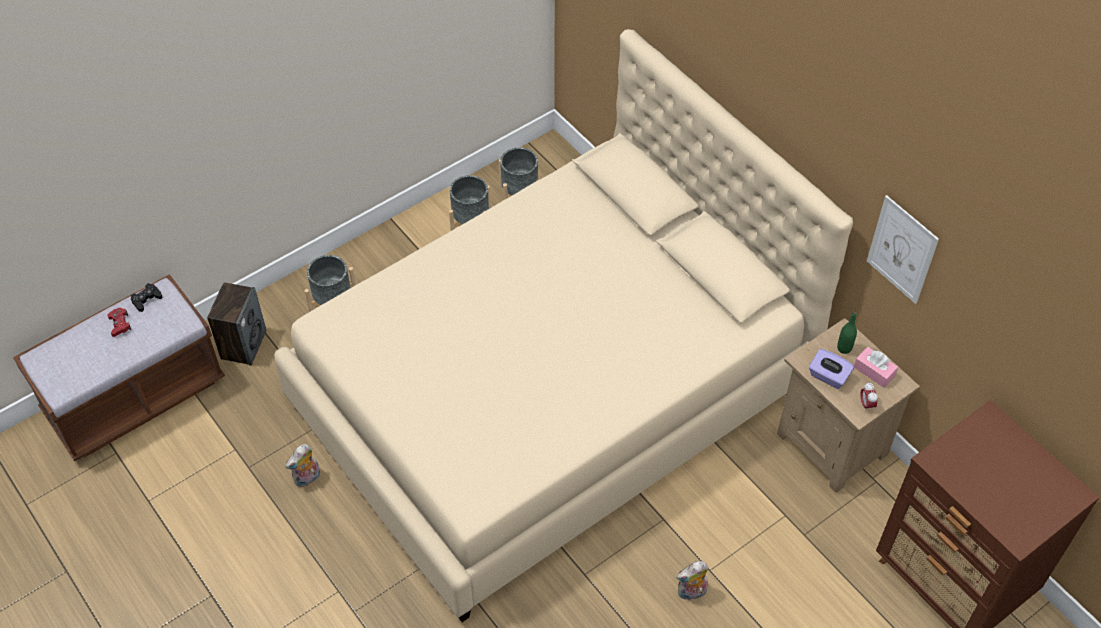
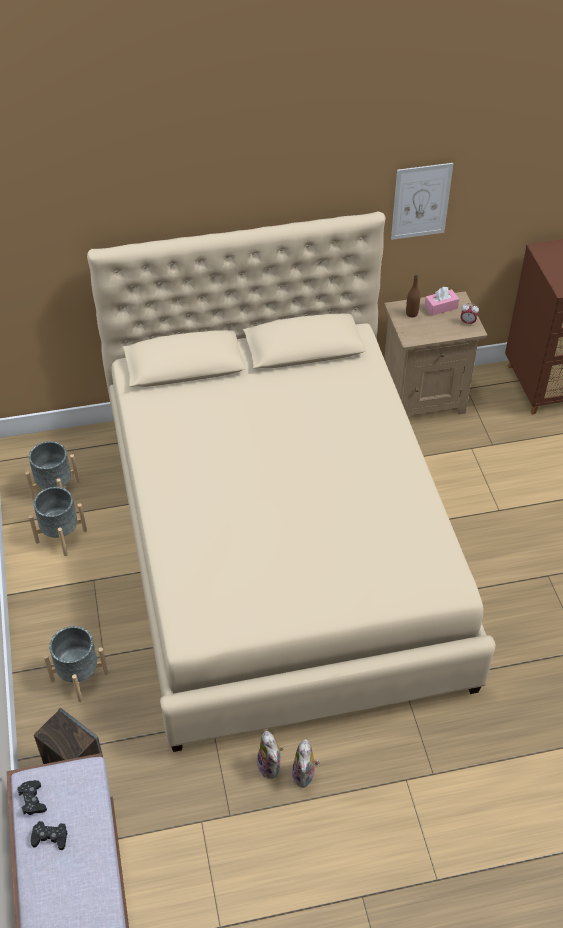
camera: 65 degrees left, 5 degrees down
(120, 324) = (50, 837): red game controller -> black game controller
(691, 593) = (514, 529): plush toy -> plush toy (305, 775)
(828, 376) = (432, 331): purple tissue box -> none
(844, 348) = (411, 313): green bottle -> brown bottle

